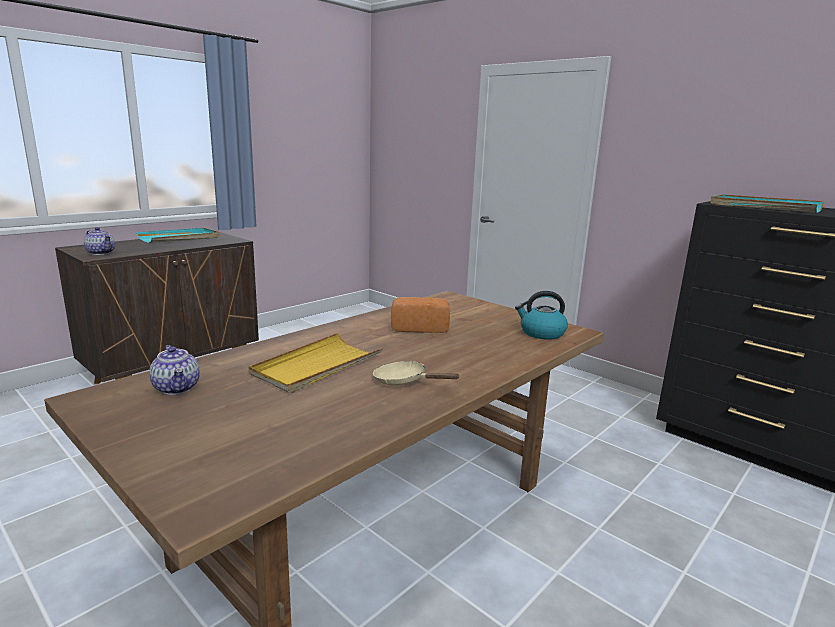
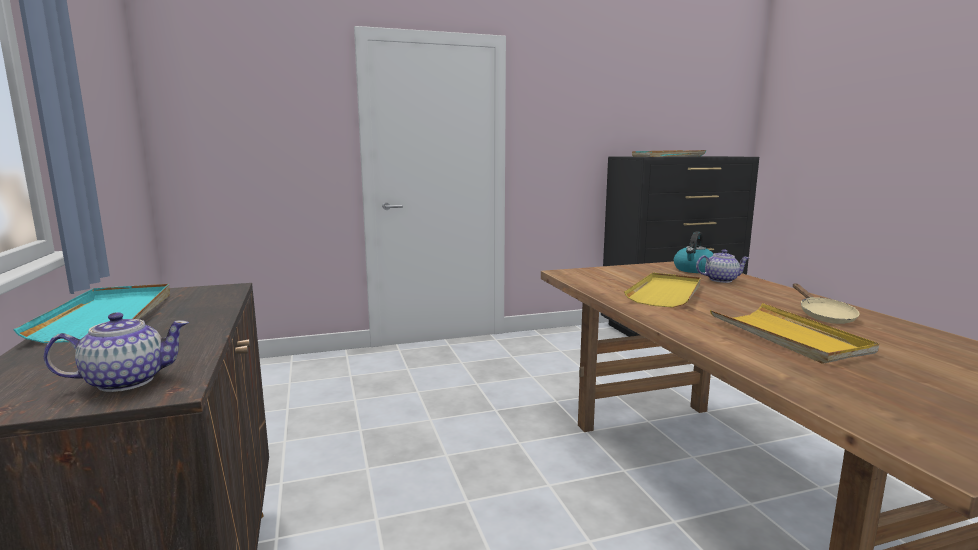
camera: 60 degrees left, 5 degrees down
(177, 388) = (882, 401): teapot -> teapot (721, 280)
(405, 381) = (823, 316): beige frying pan -> beige frying pan turned 60 degrees counterclockwise
(419, 327) = (666, 293): bread -> yellow tray

